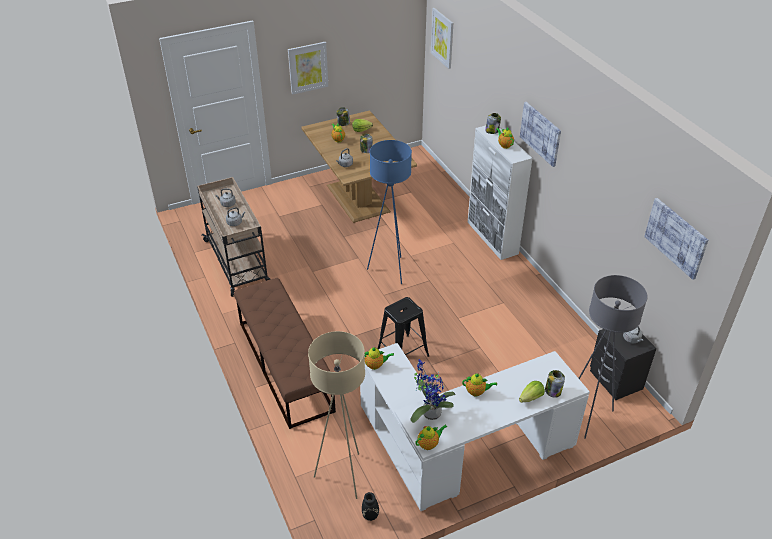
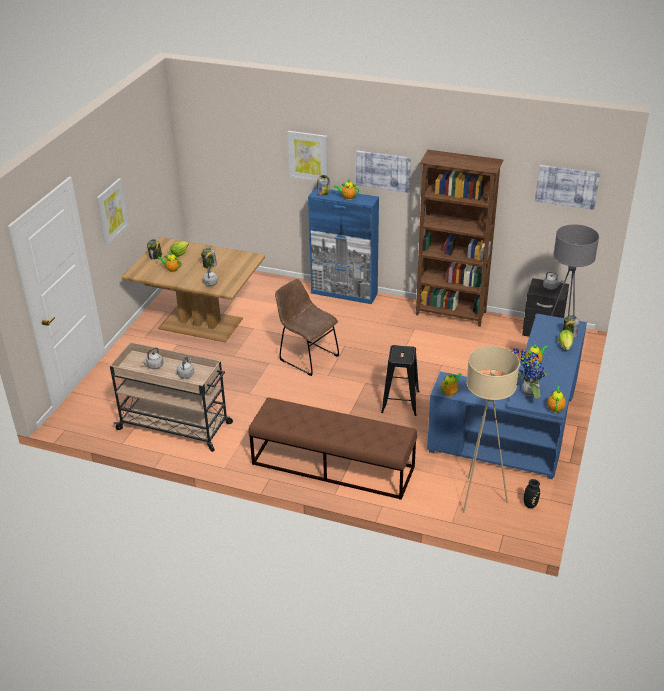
camera: 45 degrees left, 5 degrees down
(390, 270) = (306, 357): blue floor lamp -> brown chair
(442, 38) = (209, 137): picture -> picture (308, 156)
(460, 450) = (521, 429): white desk -> blue desk
(492, 238) = (344, 293): white cabinet -> blue cabinet
(554, 310) = (451, 314): none -> brown bookcase

